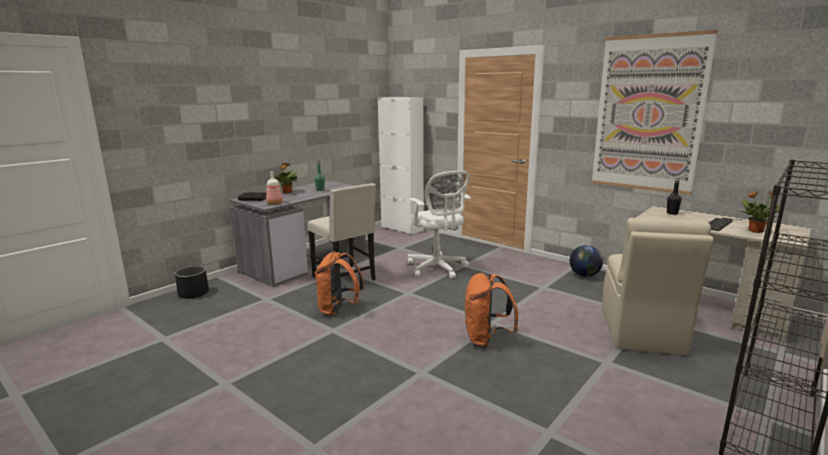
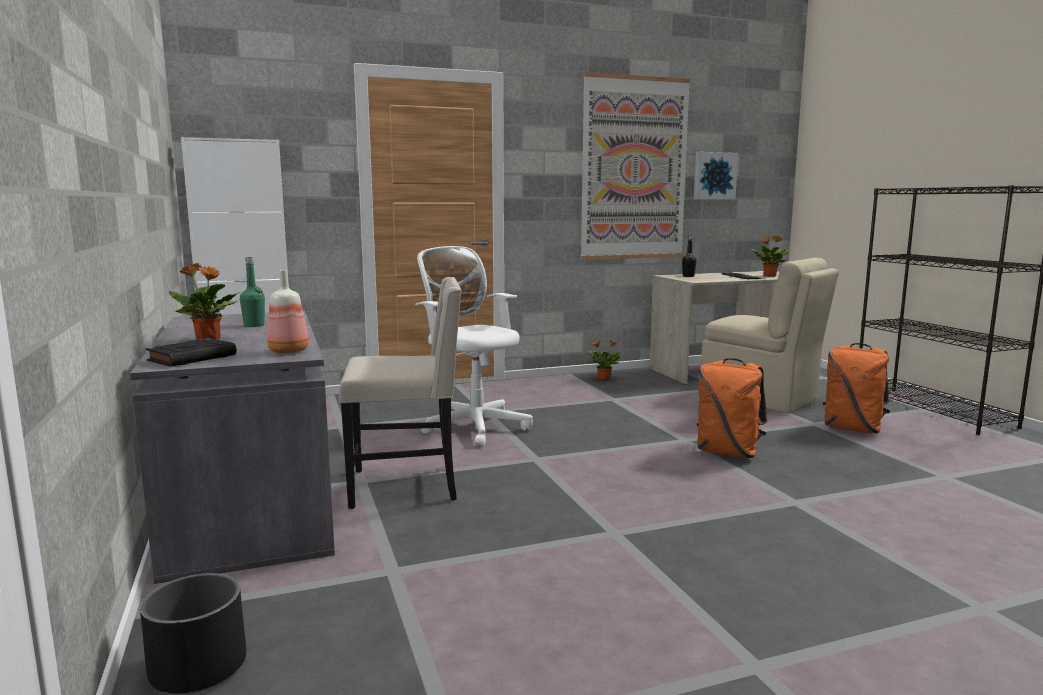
camera: 60 degrees left, 5 degrees down
(338, 310) = (539, 515): orange backpack -> orange backpack (853, 429)
(437, 269) = (473, 426): white office chair -> white office chair turned 135 degrees counterclockwise
(584, 275) = (603, 379): globe -> potted plant
(742, 122) = (714, 176): none -> picture

